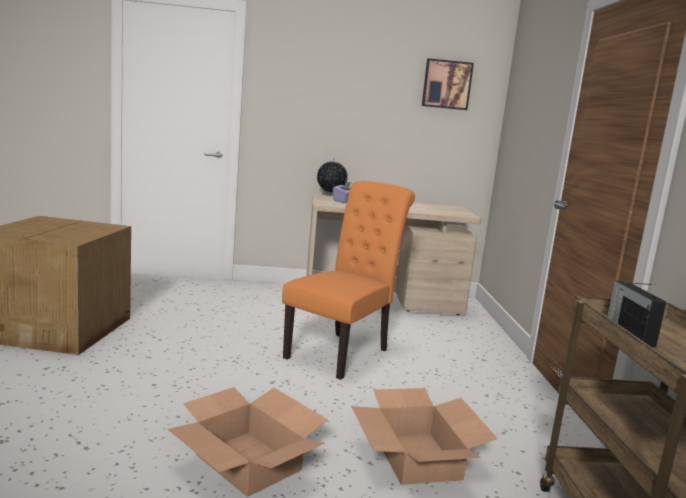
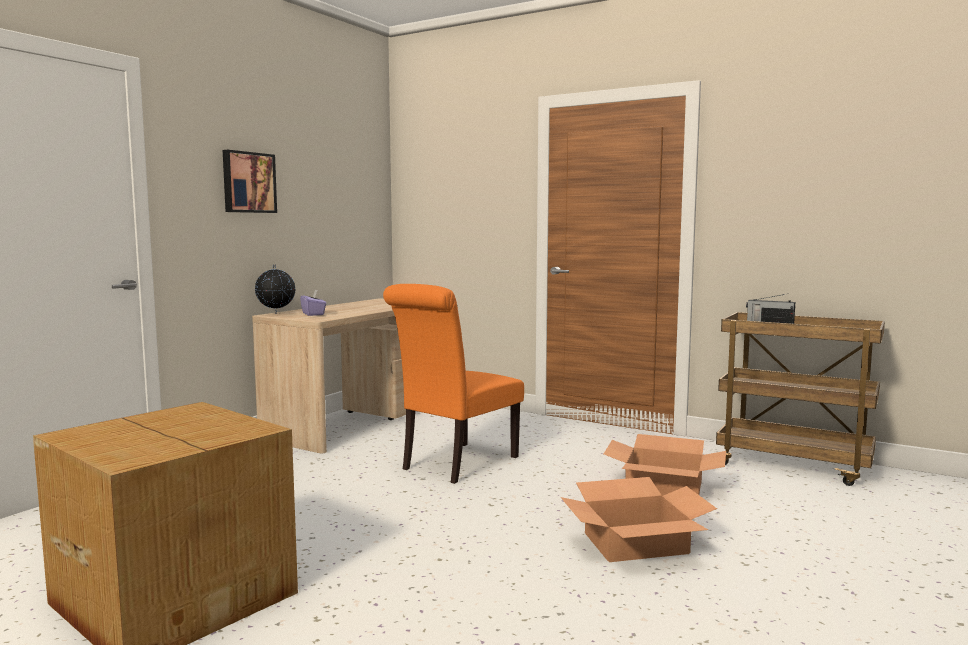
camera: 55 degrees left, 5 degrees down
(342, 352) = (455, 464): orange chair -> orange chair turned 120 degrees counterclockwise
(446, 84) = (349, 169): picture -> picture (248, 182)

